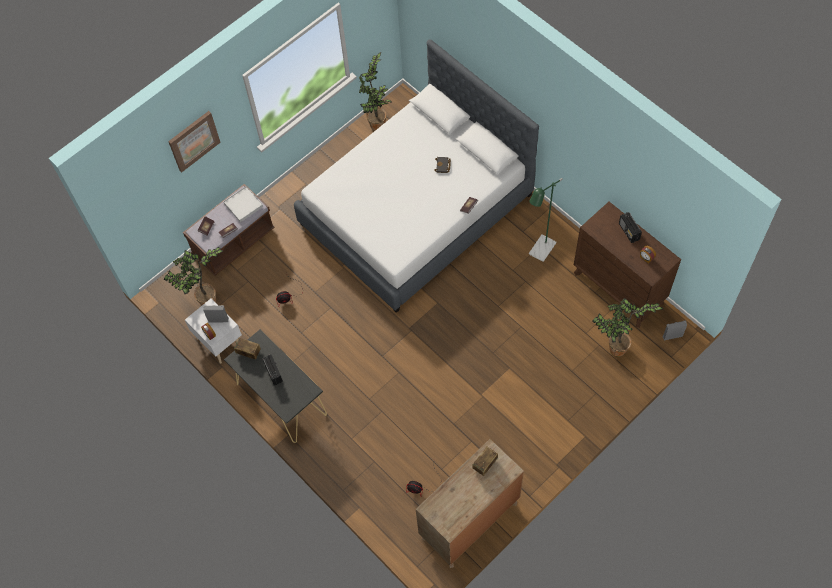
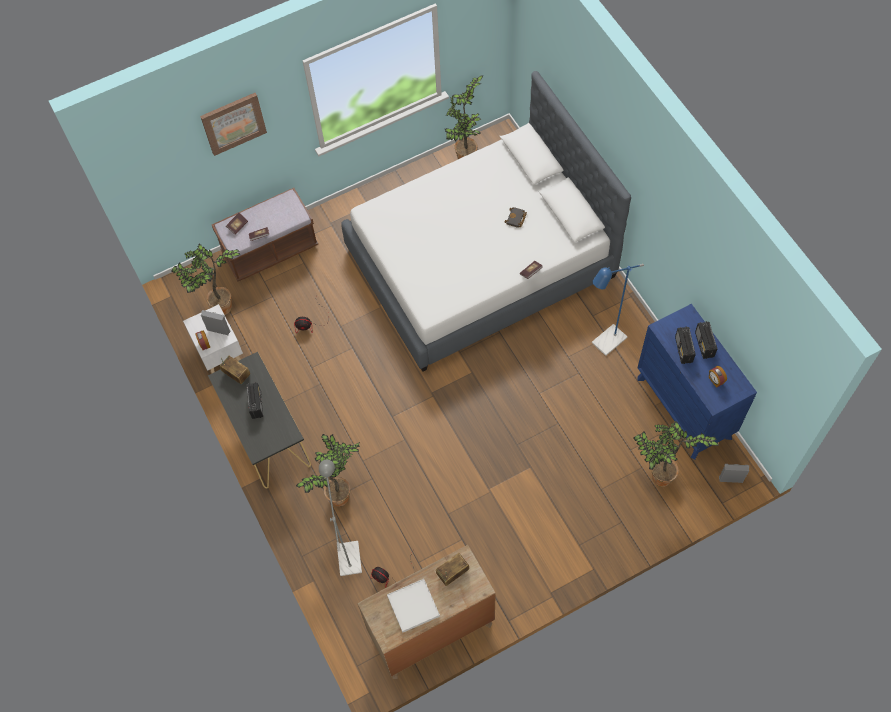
camera: 15 degrees right, 0 degrees up
(243, 205) = (285, 210): white tray -> white tray (413, 606)
(359, 431) = (340, 494): none -> potted plant
(381, 476) = (348, 552): none -> grey floor lamp
(539, 252) = (605, 344): green floor lamp -> blue floor lamp
(614, 240) = (683, 350): none -> radio
(618, 288) = (684, 407): brown dresser -> blue dresser

